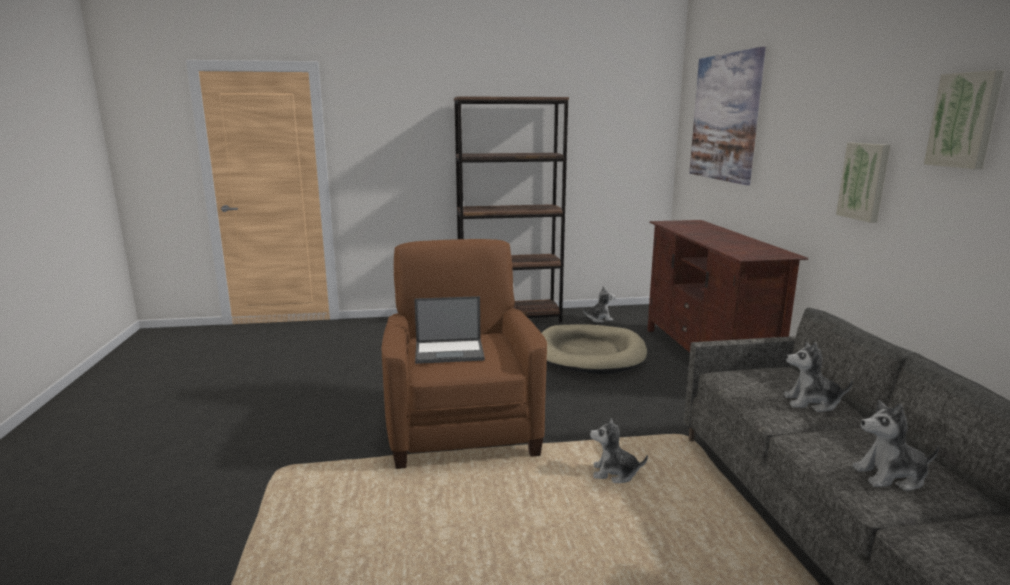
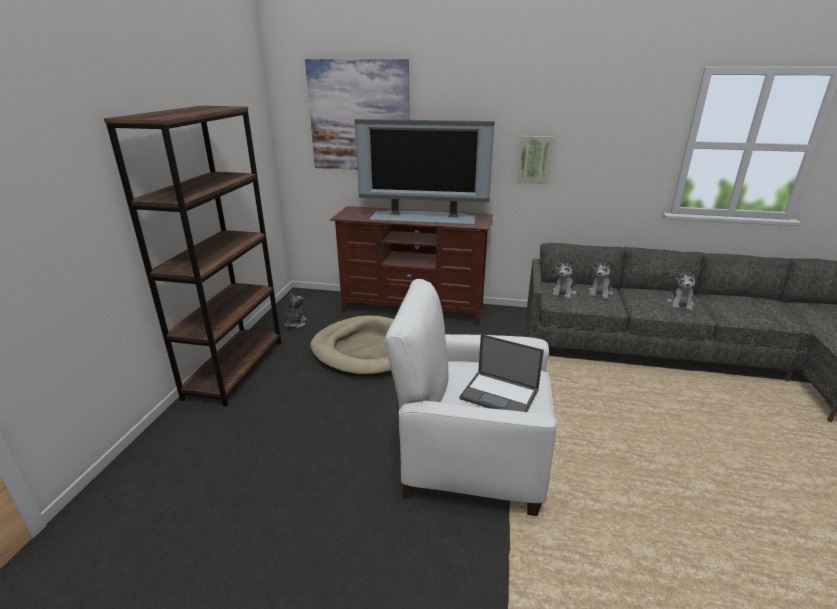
camera: 70 degrees left, 10 degrees up
(450, 351) = (500, 394): laptop -> laptop turned 105 degrees clockwise
(462, 427) = (471, 456): brown armchair -> white armchair
(614, 473) = (563, 397): plush toy -> plush toy (564, 292)
(721, 239) = (423, 217): none -> television
(965, 120) = (605, 122): picture -> none

